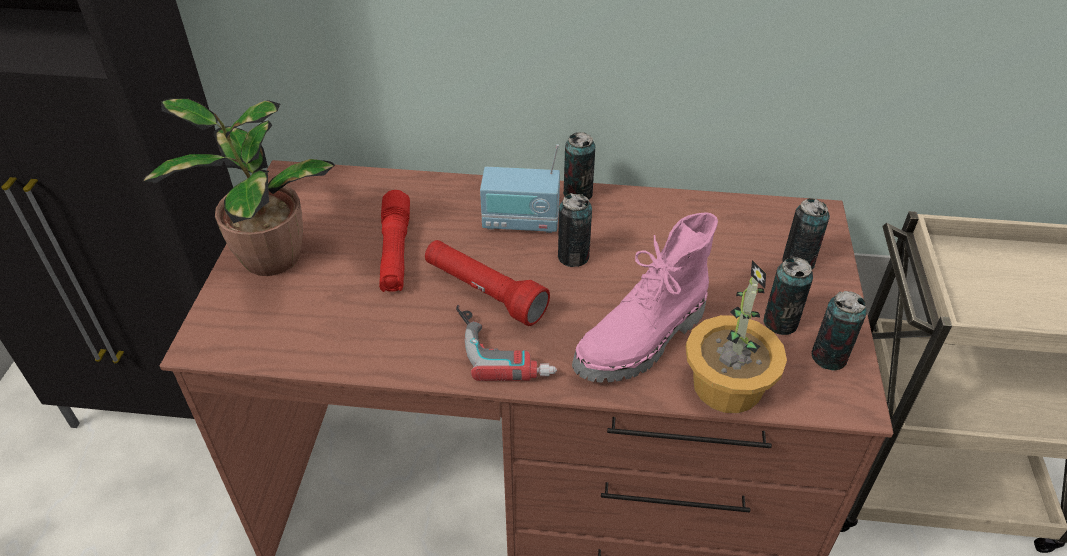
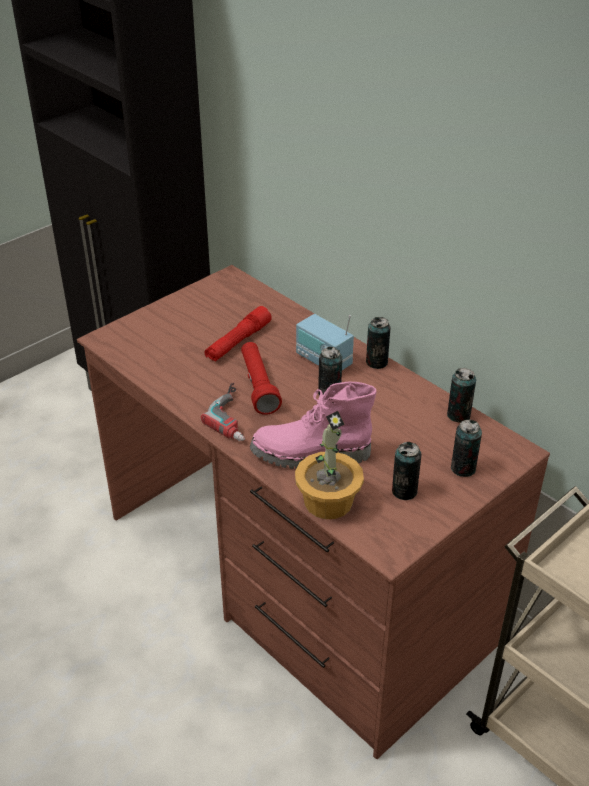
camera: 40 degrees right, 5 degrees down
(267, 257) = (174, 313): potted plant -> none
(829, 357) = (408, 524): can -> can (458, 415)

